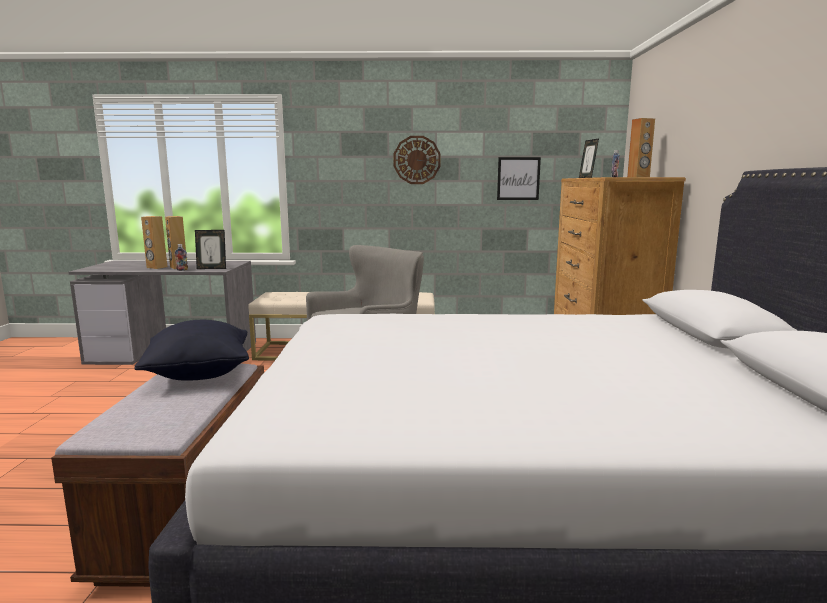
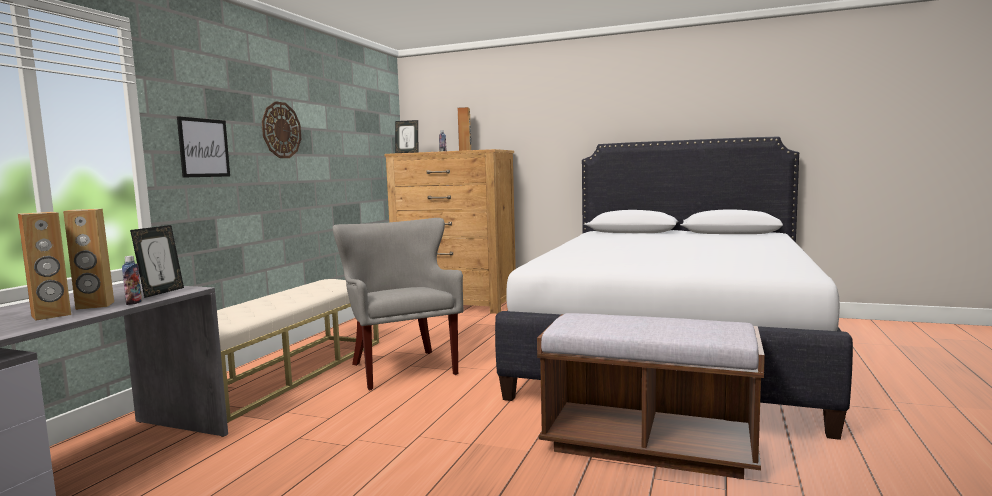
camera: 70 degrees left, 5 degrees down
(199, 374) = (597, 320): black pillow -> none
(518, 178) = (351, 153): picture -> picture (204, 148)

